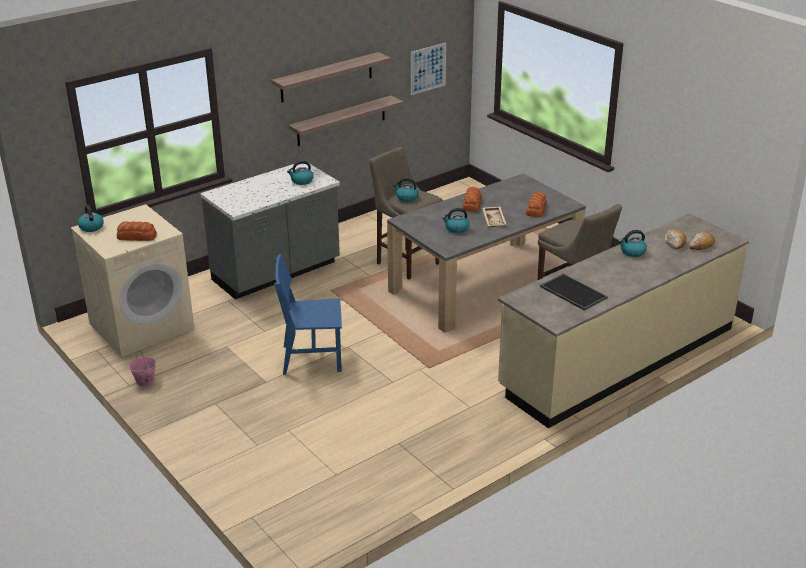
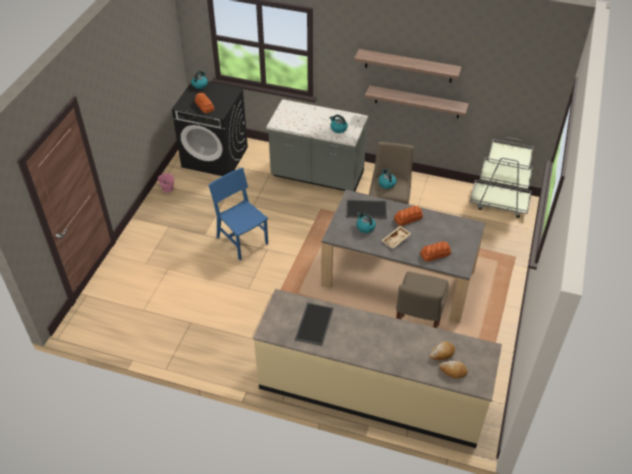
camera: 55 degrees right, 15 degrees up
(142, 326) = (215, 157): beige washing machine -> black washing machine
(428, 68) = (512, 98): picture -> none
(431, 219) = (366, 209): none -> tray
(451, 196) = (499, 202): none -> grey cart
(632, 252) = (402, 333): kettle -> none

